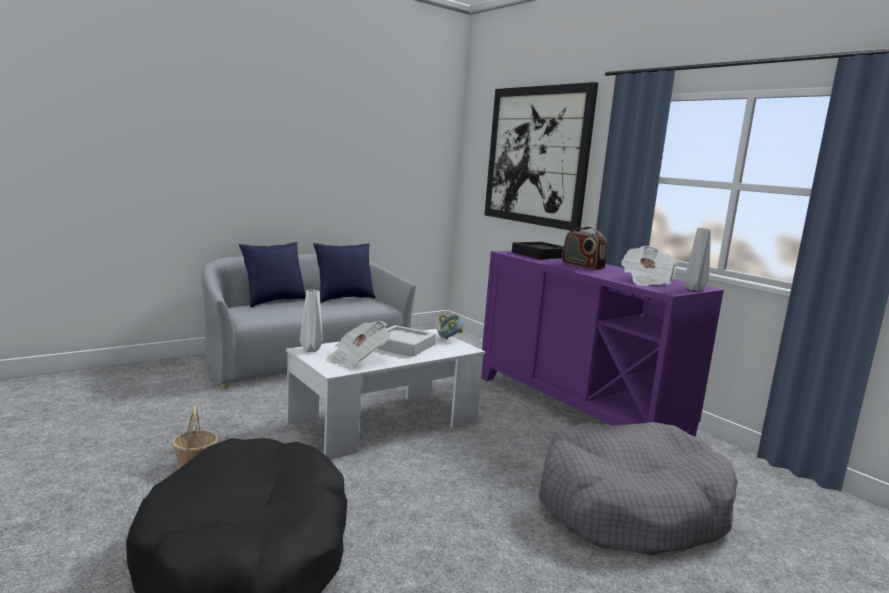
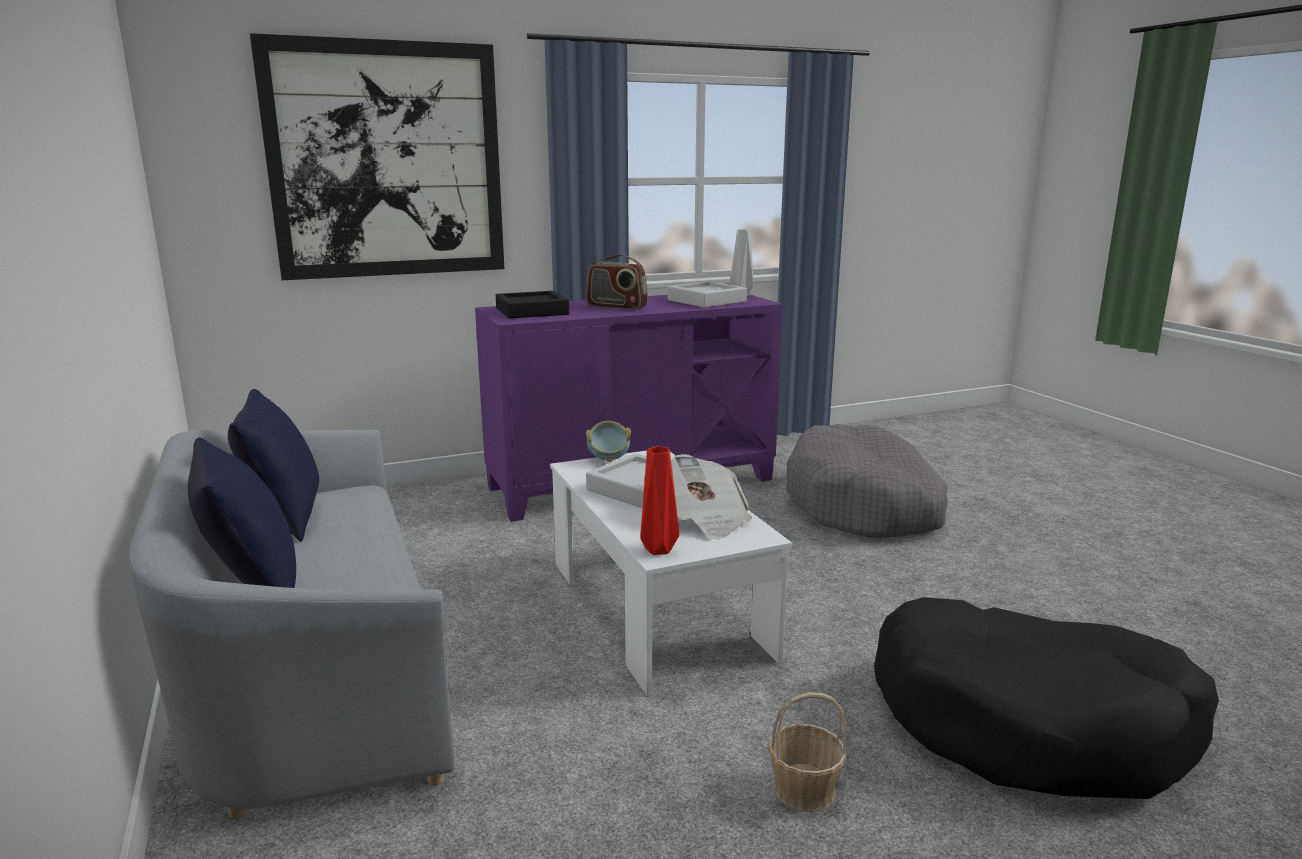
camera: 75 degrees left, 5 degrees up
(312, 350) = (659, 549): white vase -> red vase
(582, 266) = (616, 307): radio -> radio turned 45 degrees clockwise
(646, 281) = (706, 301): newspaper -> grey tray

